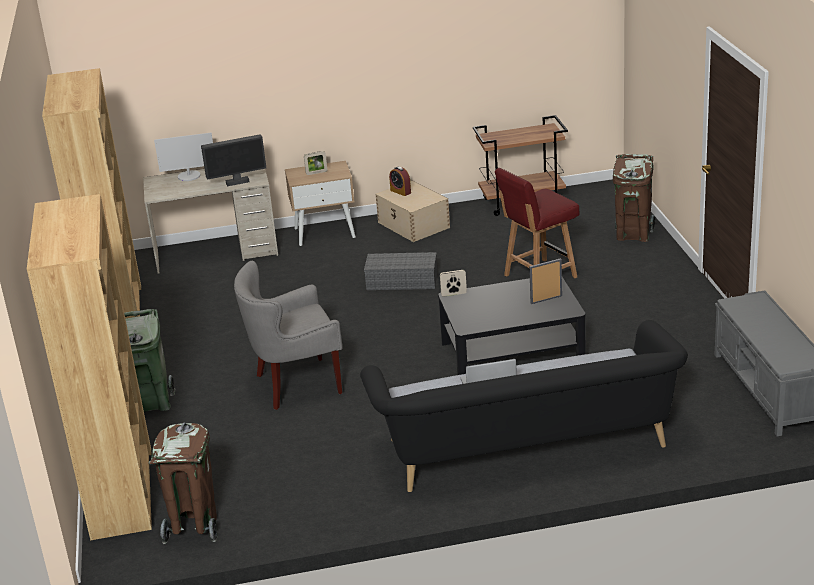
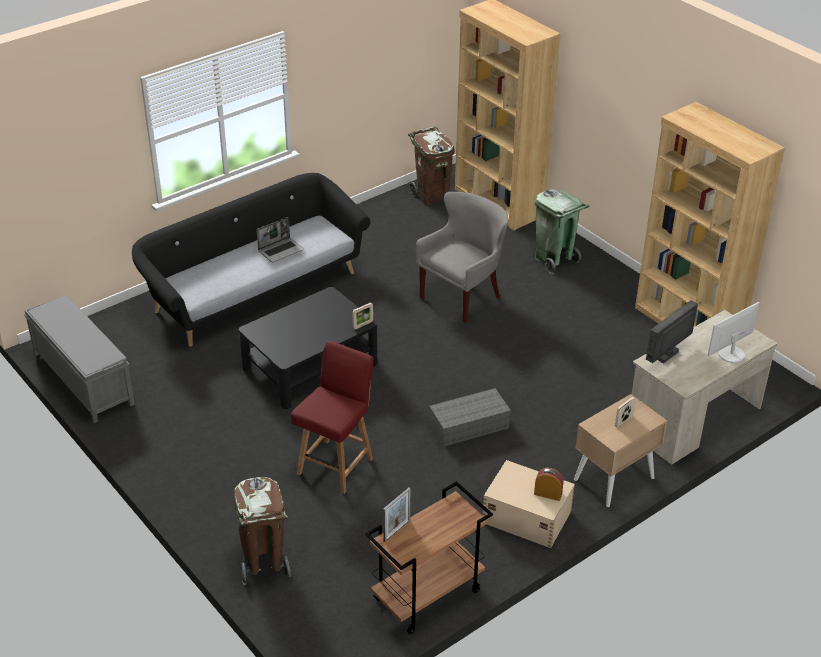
camera: 150 degrees right, 10 degrees up
(546, 299) = (279, 336): picture frame -> picture frame (396, 530)

